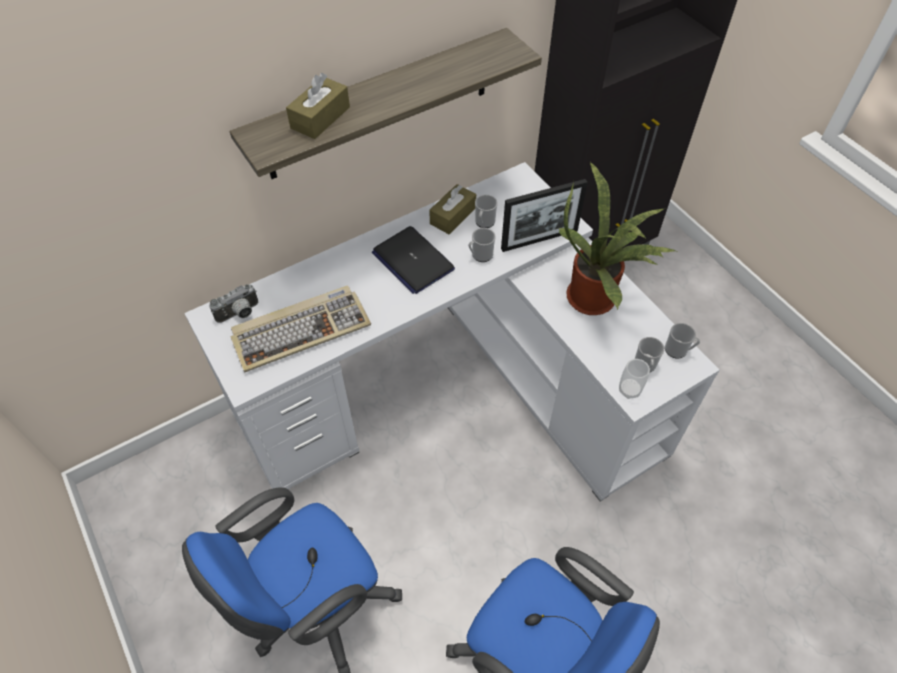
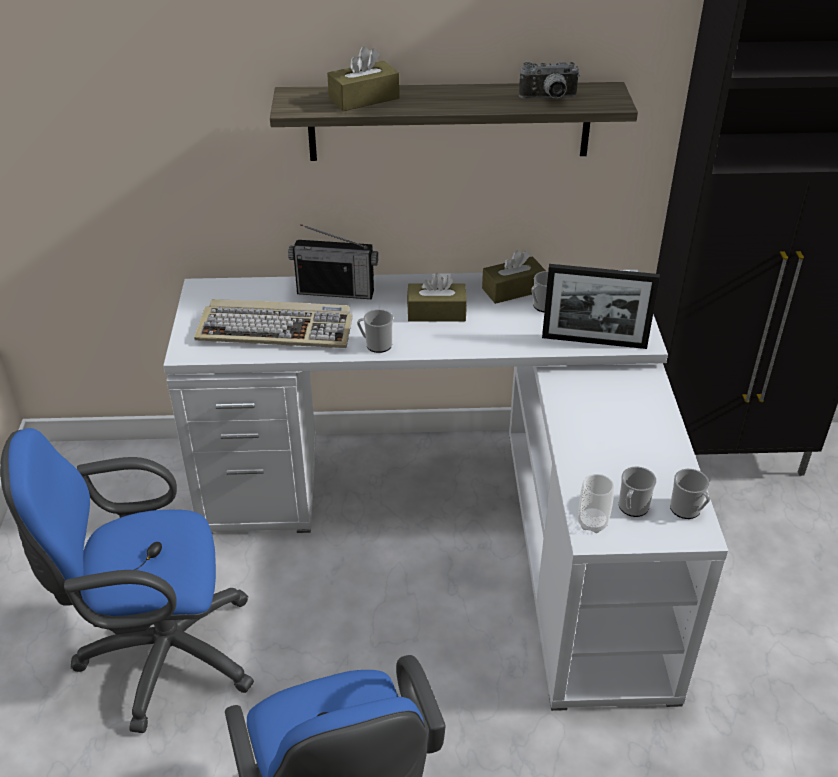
camera: 30 degrees right, 15 degrees down
(239, 314) = (232, 296): camera -> camera (549, 99)
(321, 273) = (336, 291): none -> radio
(412, 261) = (436, 312): laptop -> brown tissue box
(480, 255) = (514, 332): mug -> mug (375, 345)
(596, 297) = (625, 423): potted plant -> none

